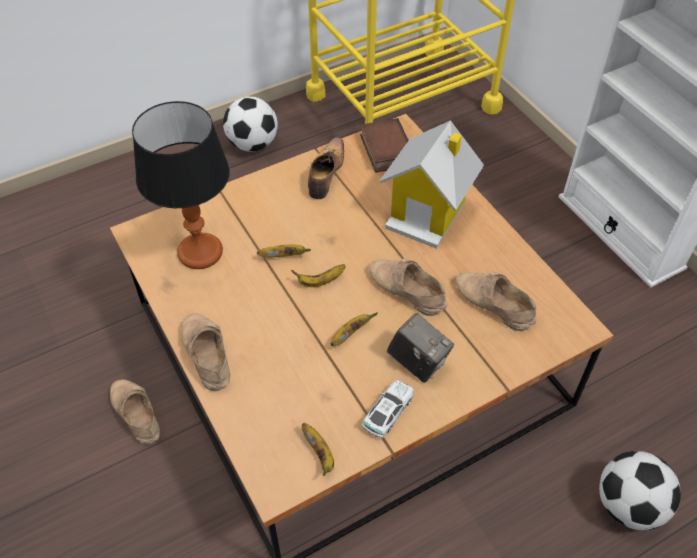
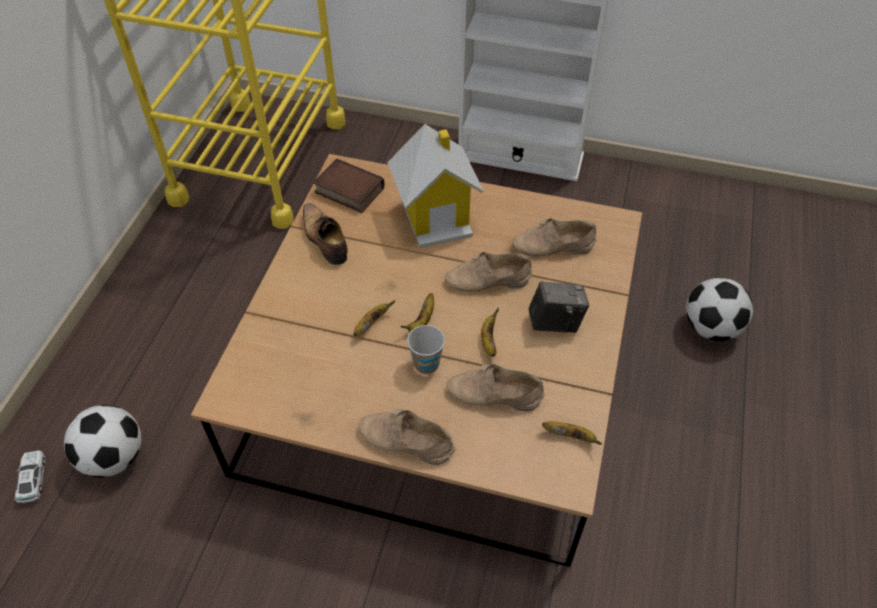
camera: 45 degrees left, 0 degrees up
(135, 414) = (330, 563): beige shoe -> beige shoe (494, 396)
(201, 252) = (300, 371): table lamp -> none
(253, 144) = (168, 276): football -> football (114, 457)
(285, 314) = (426, 364): none -> cup
(388, 411) = (577, 370): toy car -> toy car (32, 478)

